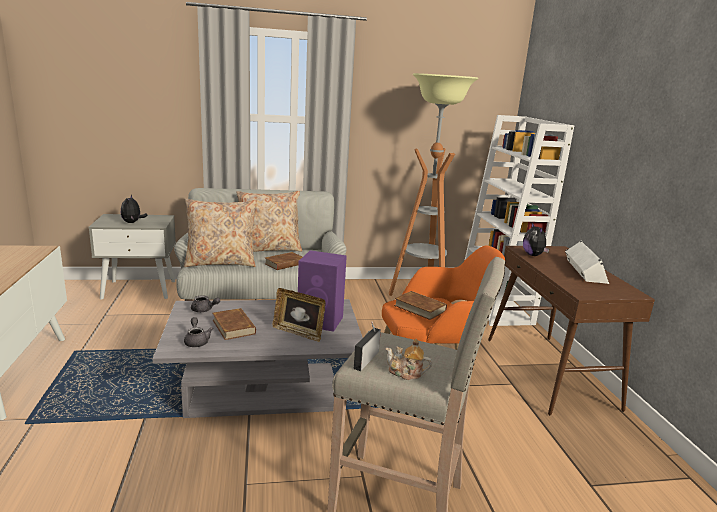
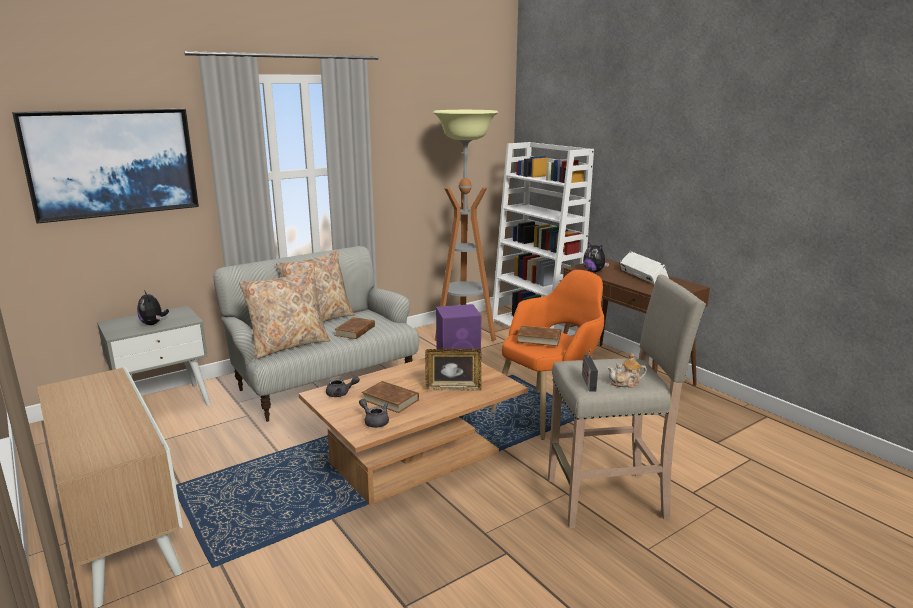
camera: 25 degrees left, 0 degrees up
(126, 90) = (112, 163): none -> picture
(264, 390) = (416, 457): grey coffee table -> brown coffee table

